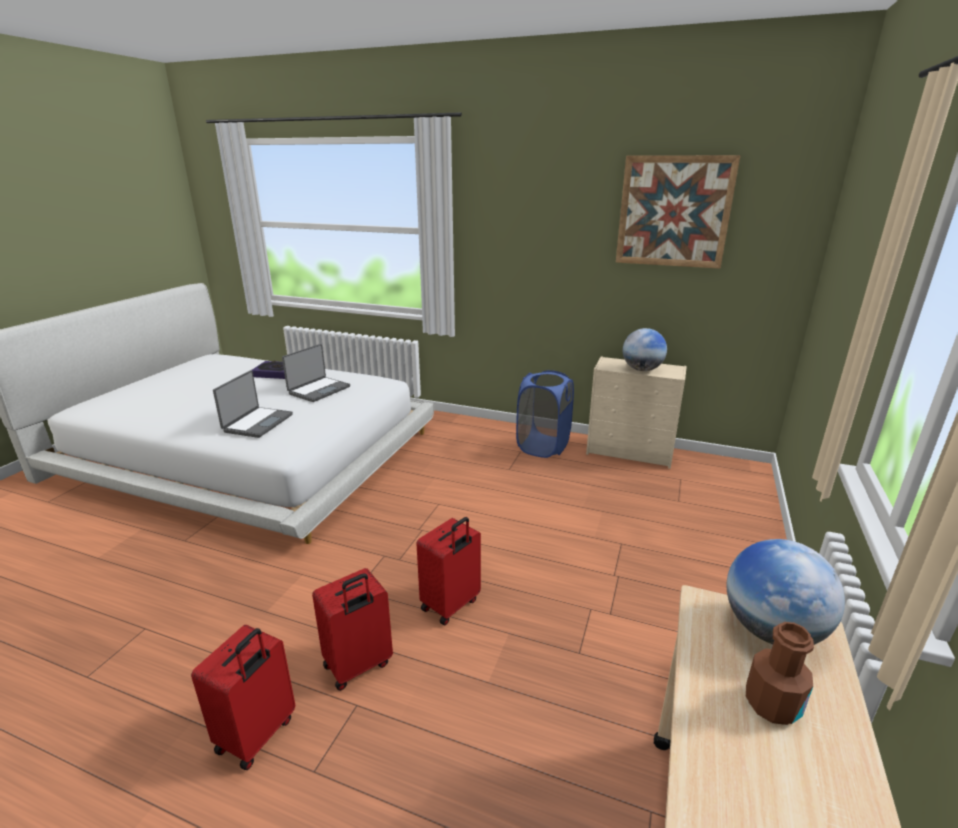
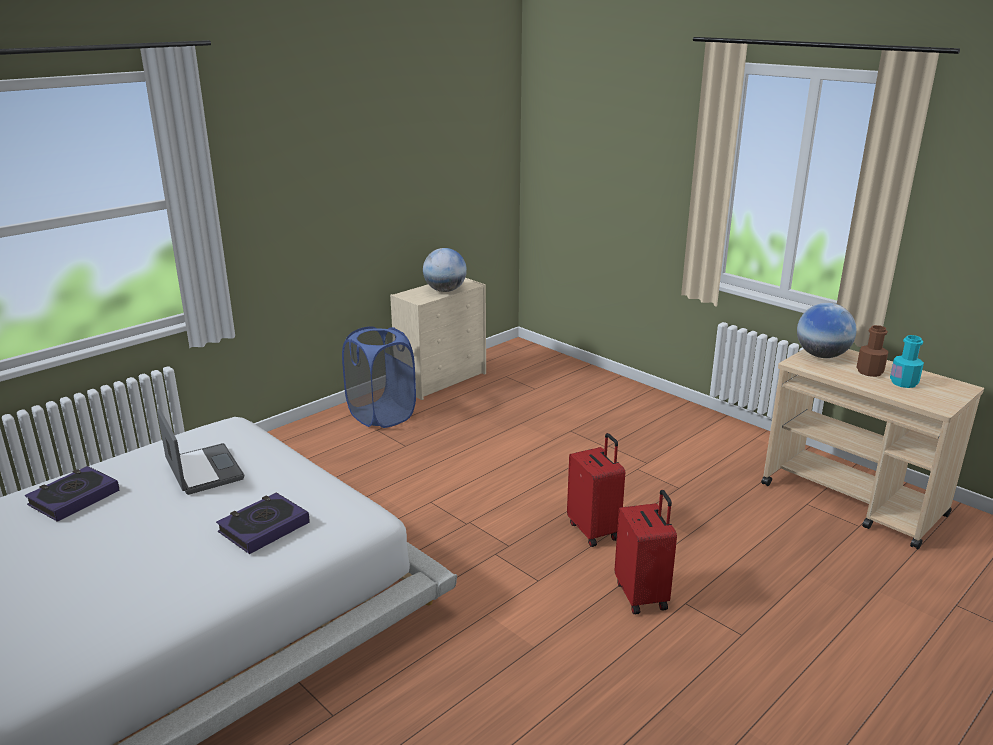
camera: 65 degrees left, 0 degrees up
(257, 423) = (264, 527): laptop -> book
(257, 735) = (696, 663): red suitcase -> none
(673, 212) = (423, 130): picture -> none
(775, 767) = (903, 383): none -> turquoise bottle

